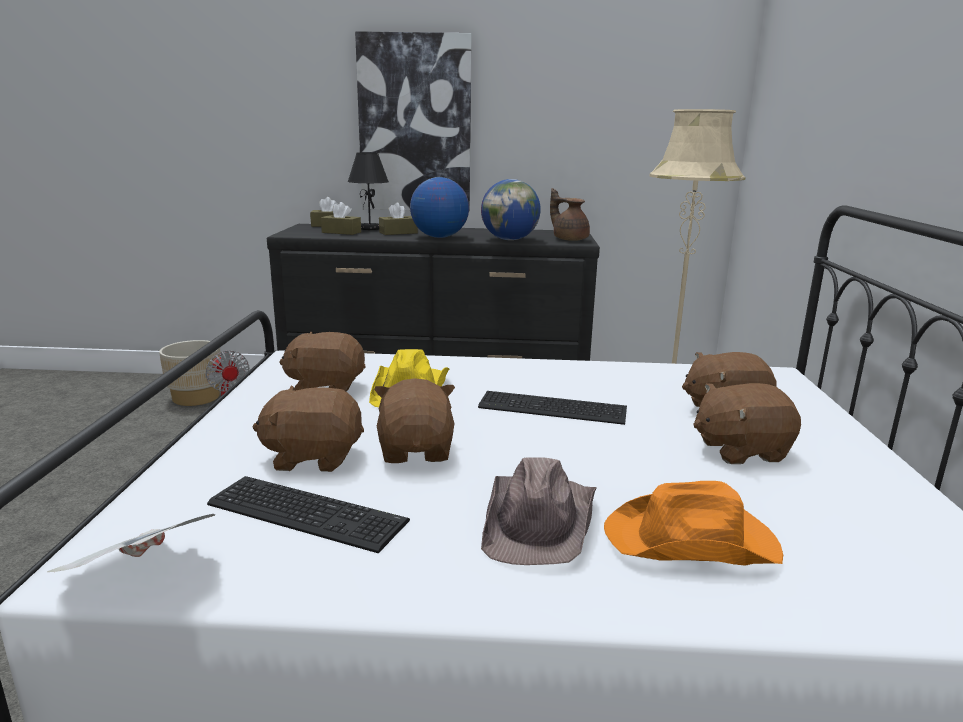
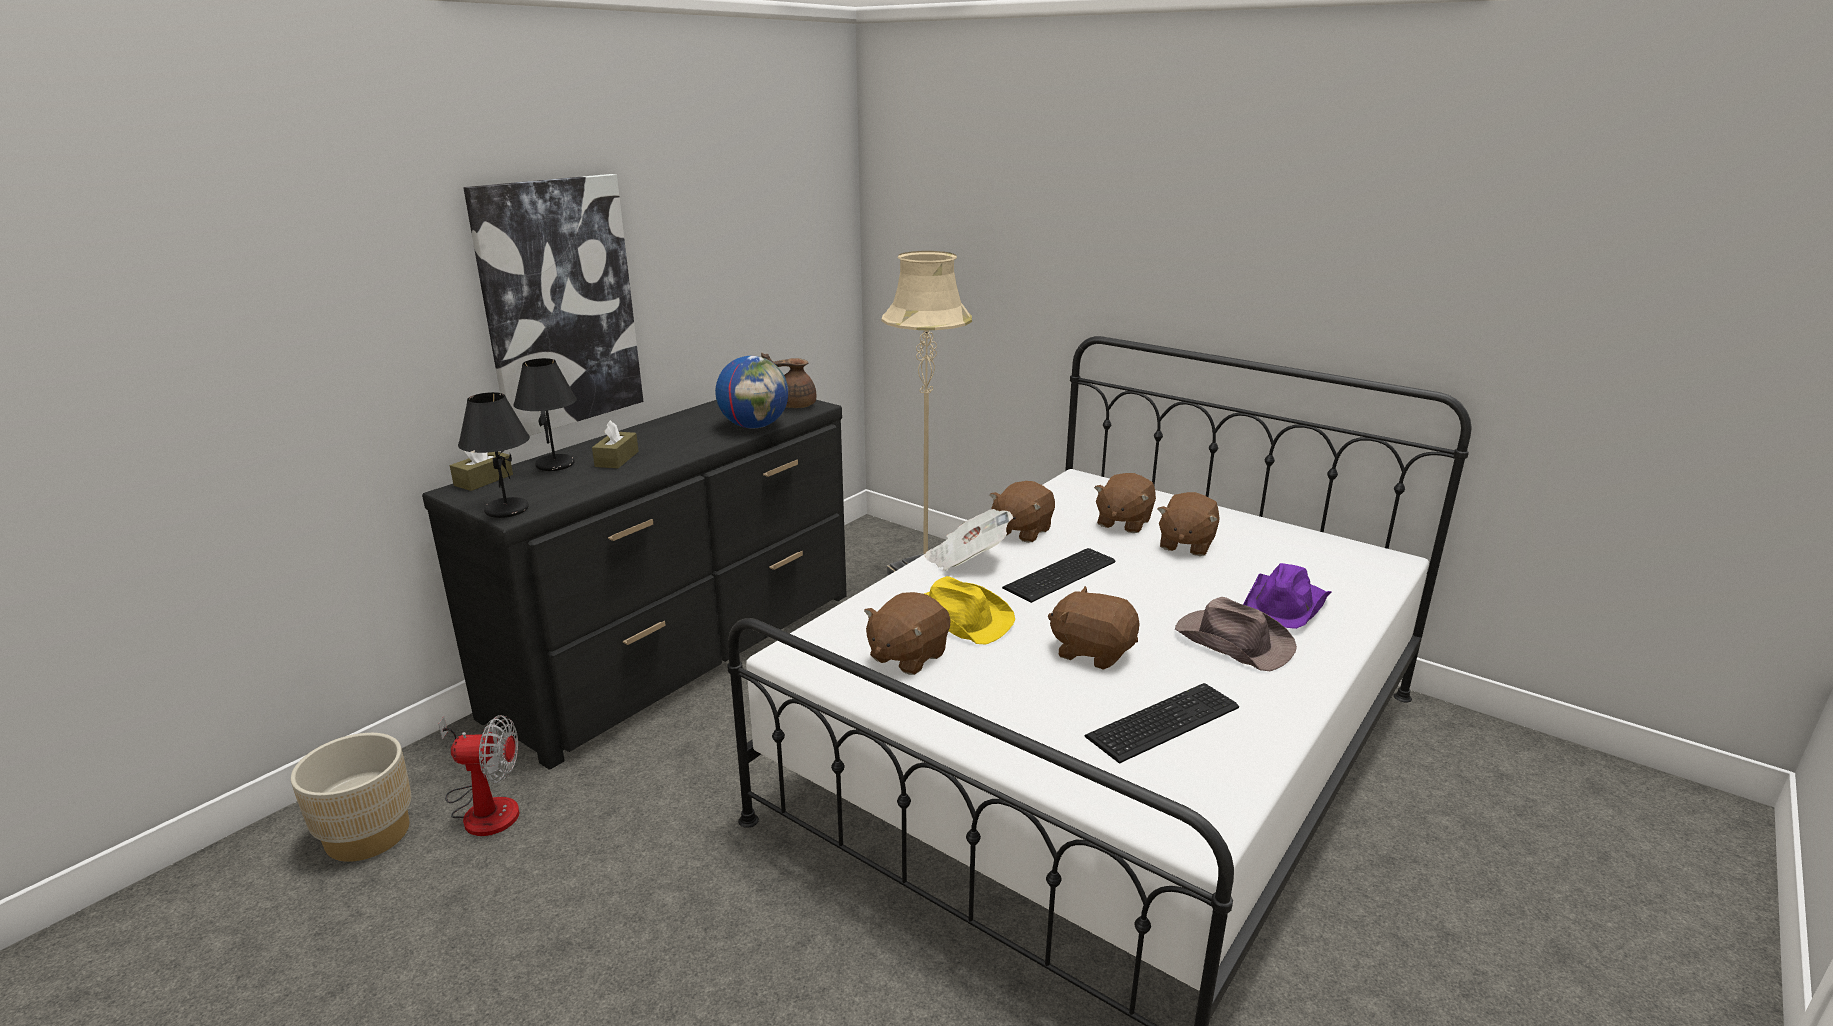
camera: 55 degrees left, 5 degrees up
(141, 577) = (1216, 808): newspaper -> newspaper (967, 559)
(294, 233) = (506, 510): none -> black table lamp
(313, 457) = (1066, 698): brown plush toy -> brown plush toy (1021, 531)
(341, 232) = (556, 485): brown tissue box -> none
(439, 237) = (683, 449): globe -> none
(692, 542) = (1285, 606): orange hat -> purple hat

